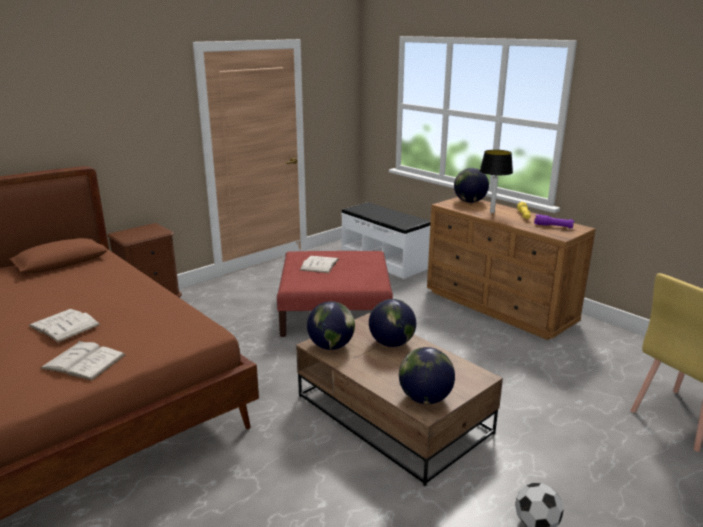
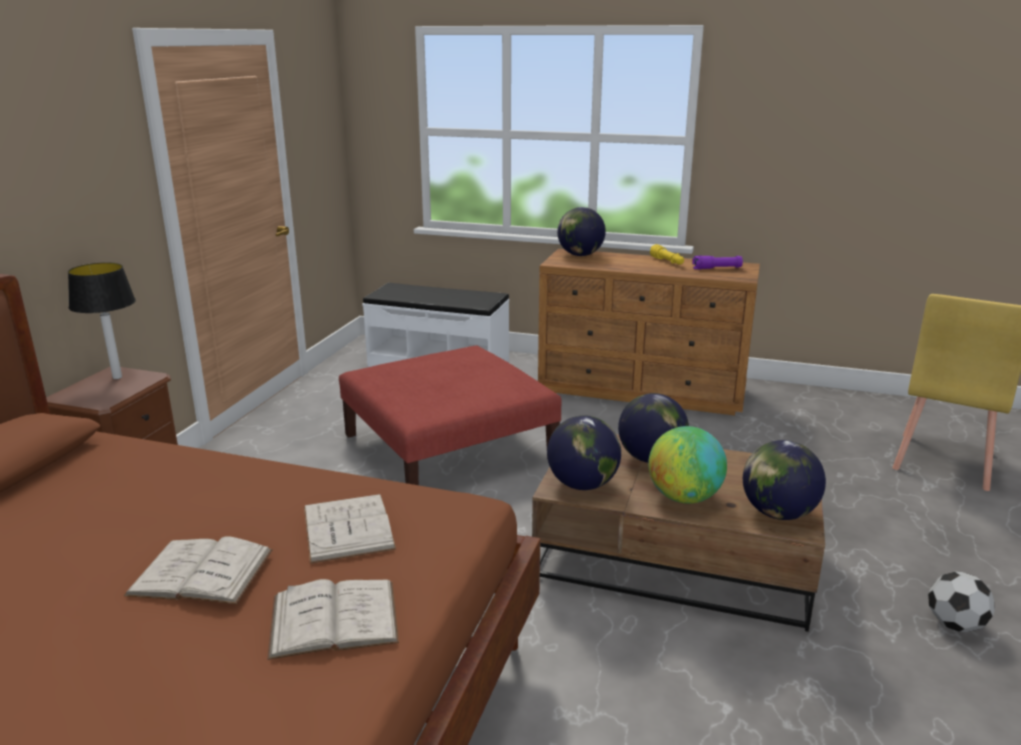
camera: 30 degrees left, 0 degrees up
(319, 264) = (420, 380): white book -> white book (348, 527)
(379, 371) = (684, 498): none -> globe
(491, 212) = (626, 263): table lamp -> table lamp (116, 377)

